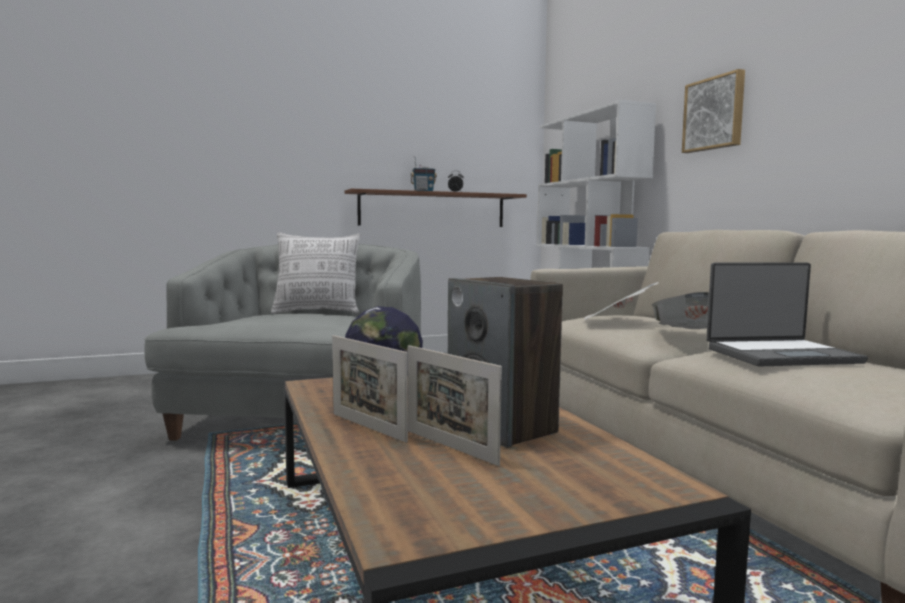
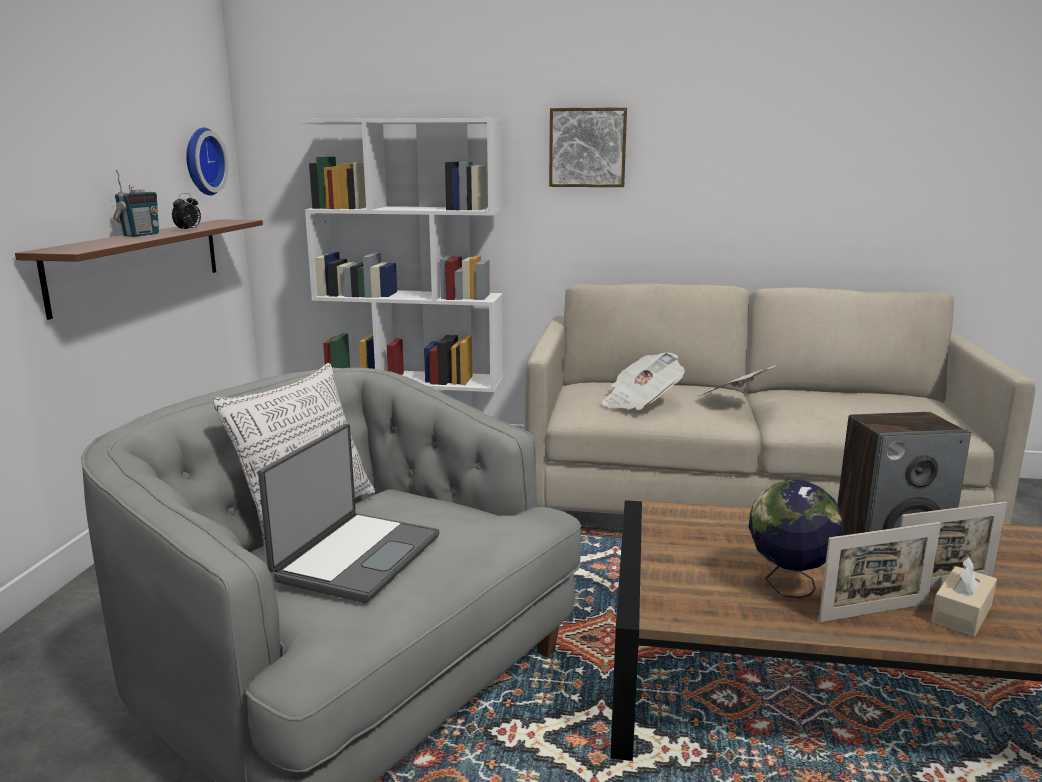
camera: 60 degrees left, 10 degrees up
(399, 454) = (961, 614): none -> beige tissue box
(502, 159) = (201, 161): none -> wall clock
(780, 355) = (834, 406): laptop -> laptop (356, 557)

